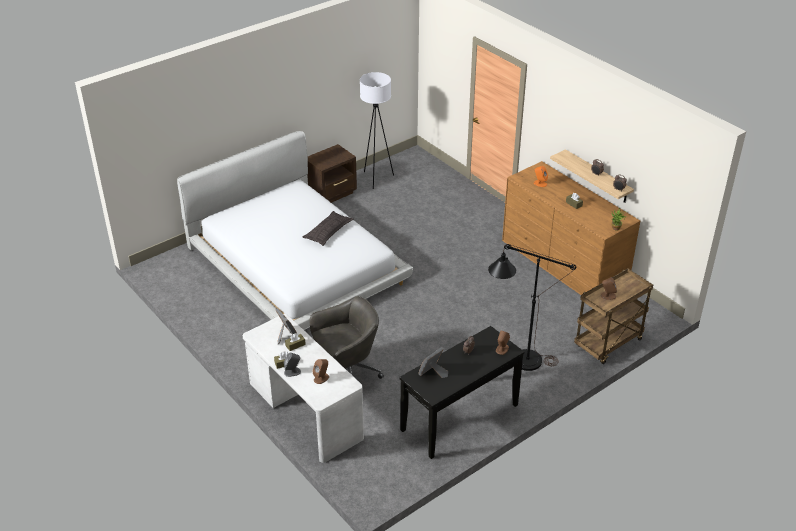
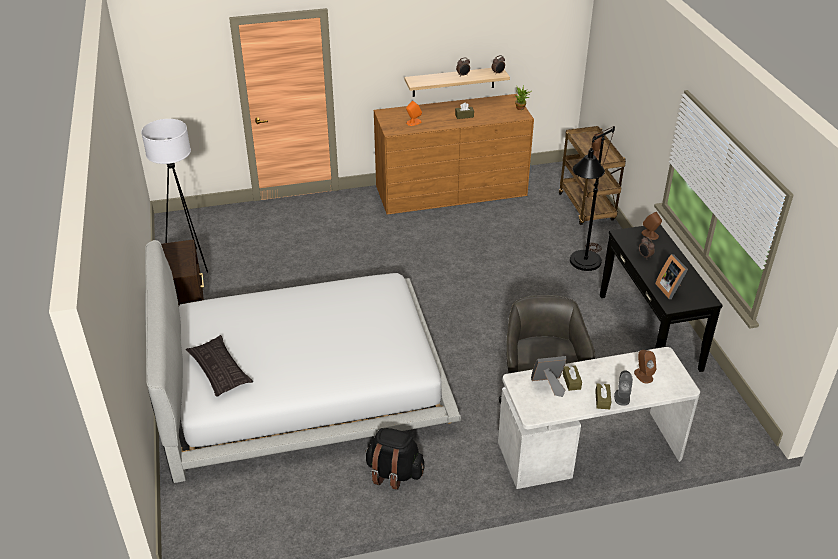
camera: 65 degrees left, 0 degrees up
(237, 327) = (394, 473): none -> black backpack
(328, 231) = (326, 307): pillow -> pillow (219, 370)

